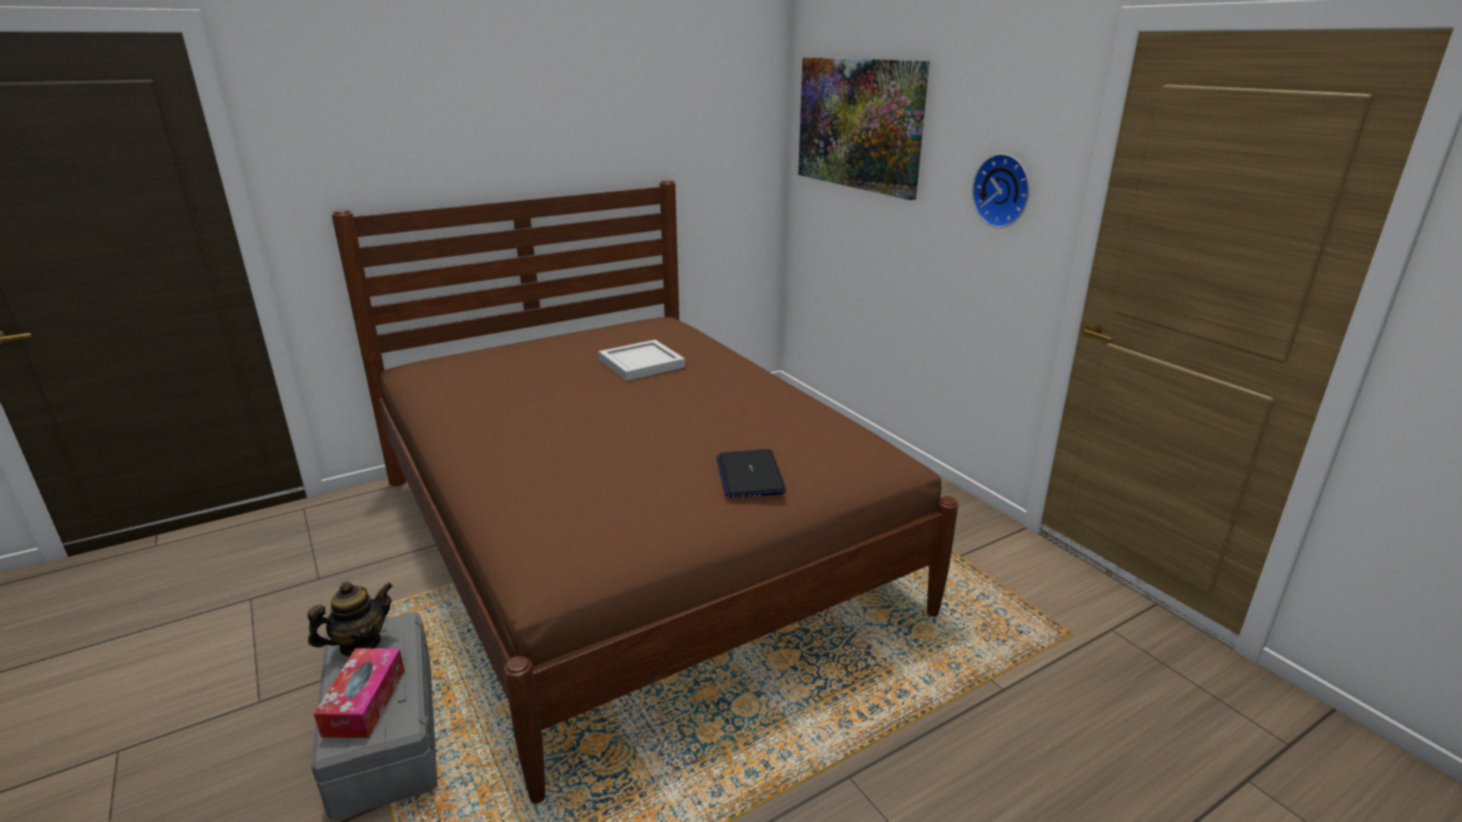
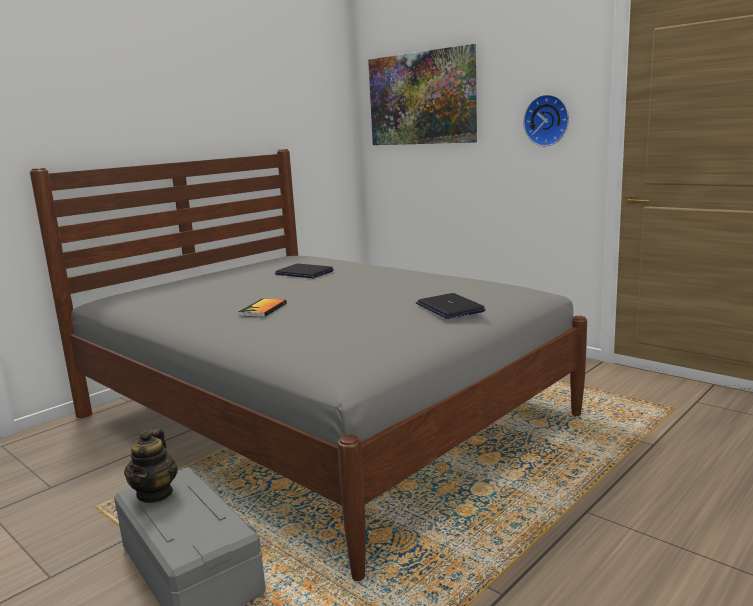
camera: 15 degrees left, 10 degrees down
(360, 644) = (155, 493): teapot -> teapot turned 150 degrees clockwise
(364, 702) = (190, 525): tissue box -> none
(543, 430) = (263, 309): none -> book
(629, 540) = (318, 415): brown bed -> grey bed
(642, 363) = (304, 273): white tray -> laptop

